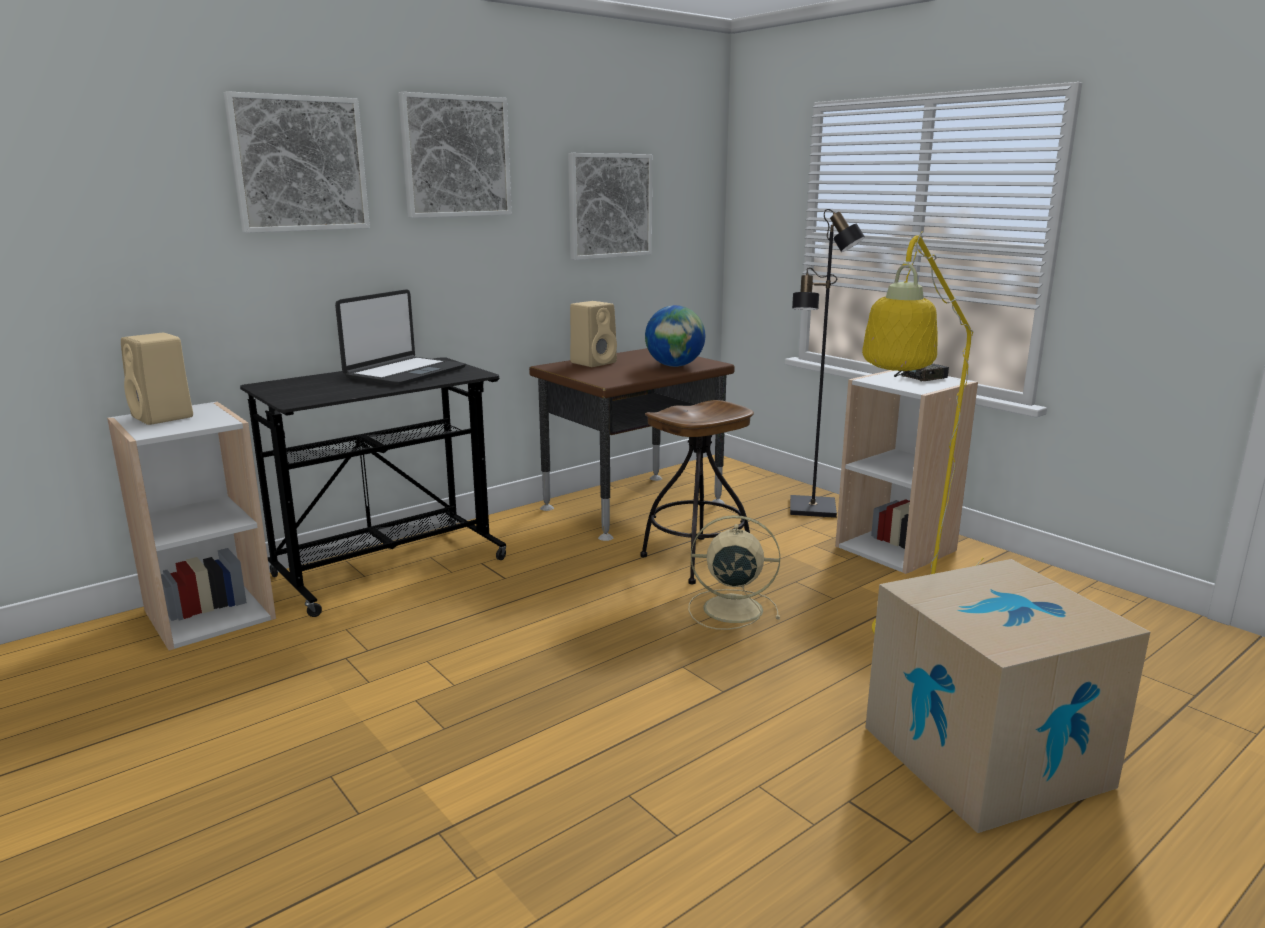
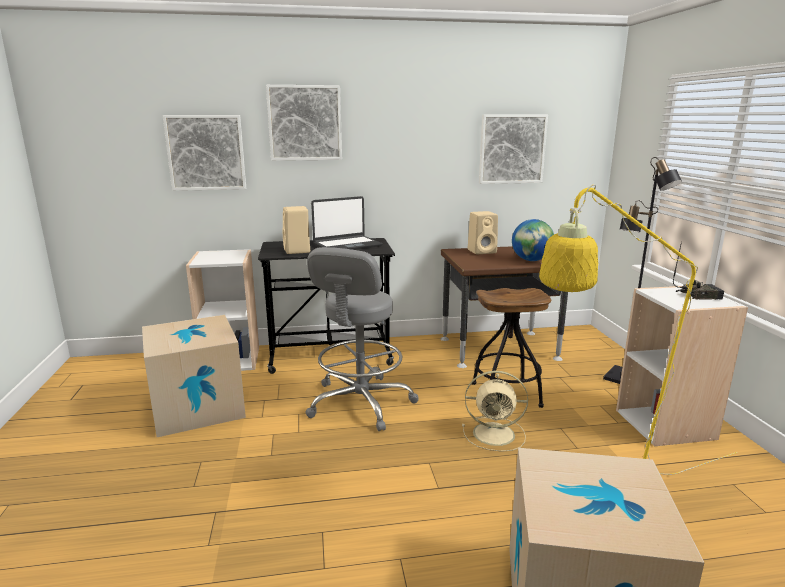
camera: 30 degrees right, 0 degrees up
(164, 417) = (216, 254): beige speaker -> beige speaker (297, 251)
(228, 701) = (197, 407): none -> cardboard box
(456, 156) = (401, 118): picture -> picture (206, 152)
(510, 621) = (360, 403): none -> grey stool
(730, 609) = (495, 434): beige fan -> beige fan turned 150 degrees clockwise

